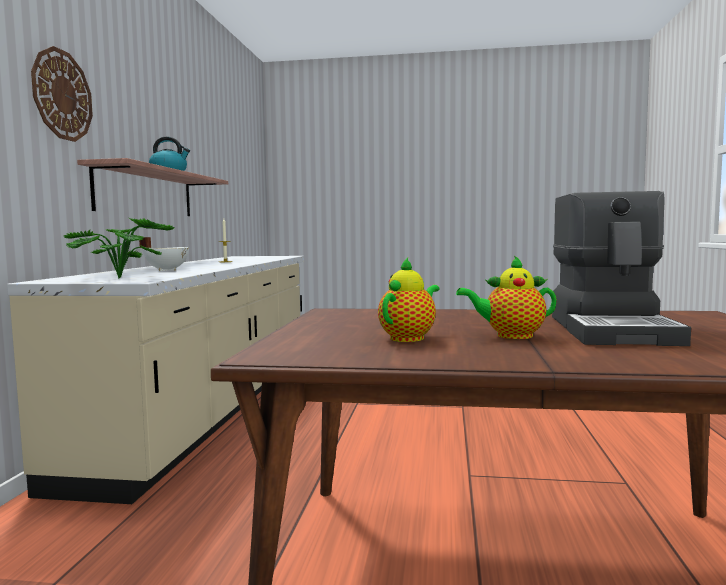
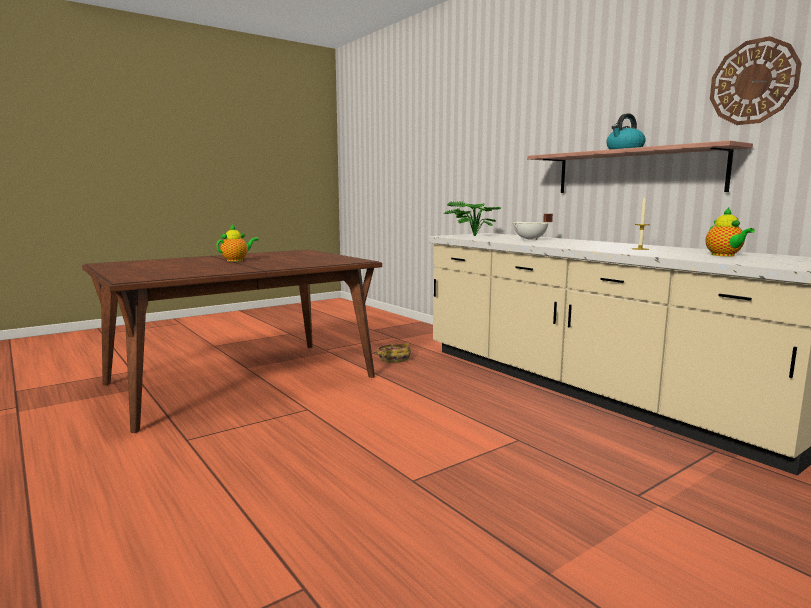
camera: 135 degrees right, 5 degrees up
(62, 95) = (546, 115): wall clock -> wall clock (753, 82)
(218, 521) = (393, 358): none -> basket
(409, 338) = (275, 256): teapot -> teapot (724, 255)
(613, 330) = (191, 266): coffee machine -> none

